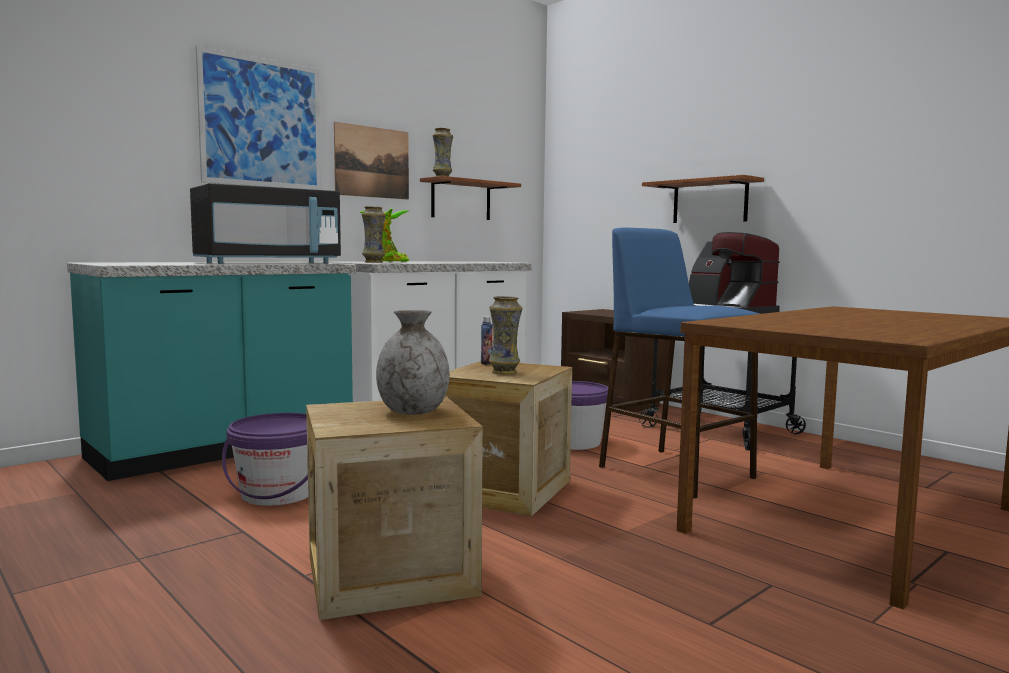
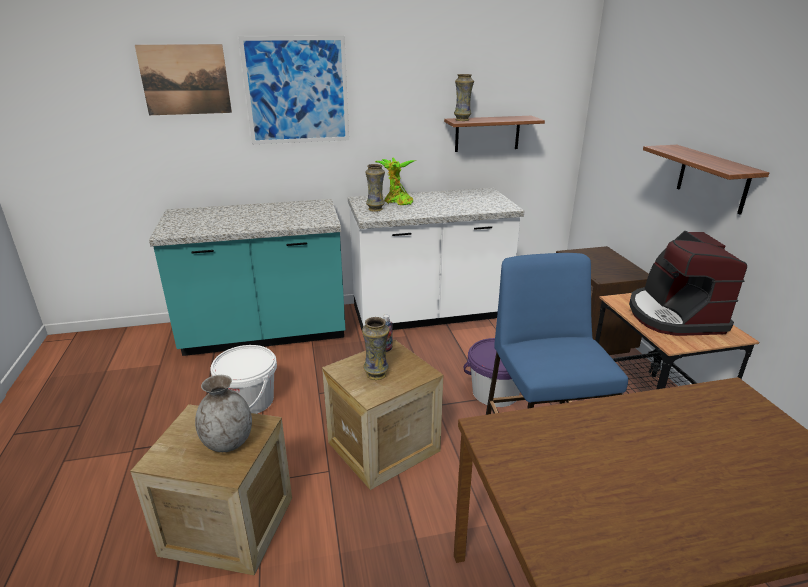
camera: 30 degrees right, 20 degrees up
(268, 263) = (280, 220): black microwave -> none
(278, 493) = (249, 401): purple bucket -> white bucket
(372, 162) = (397, 110): picture -> picture (185, 80)

